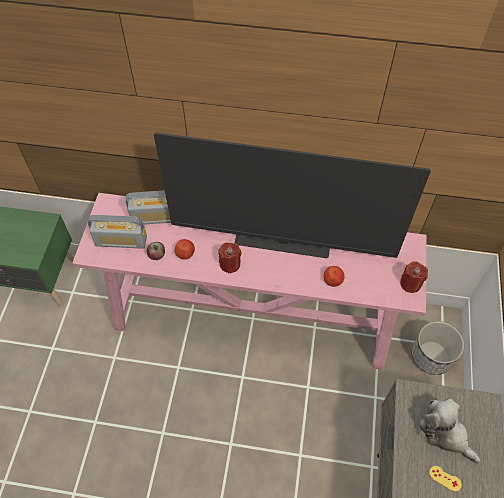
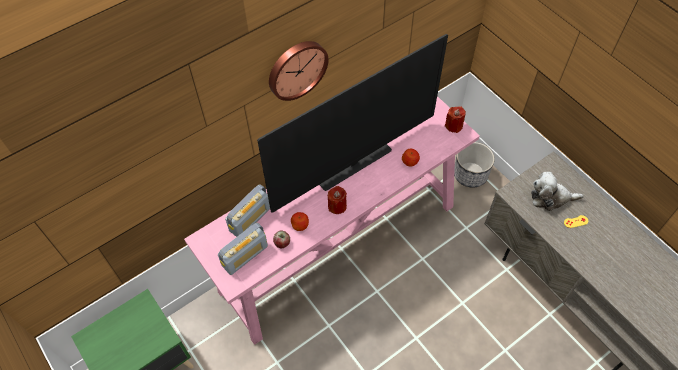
camera: 45 degrees left, 0 degrees up
(248, 99) = (296, 69): none -> wall clock

